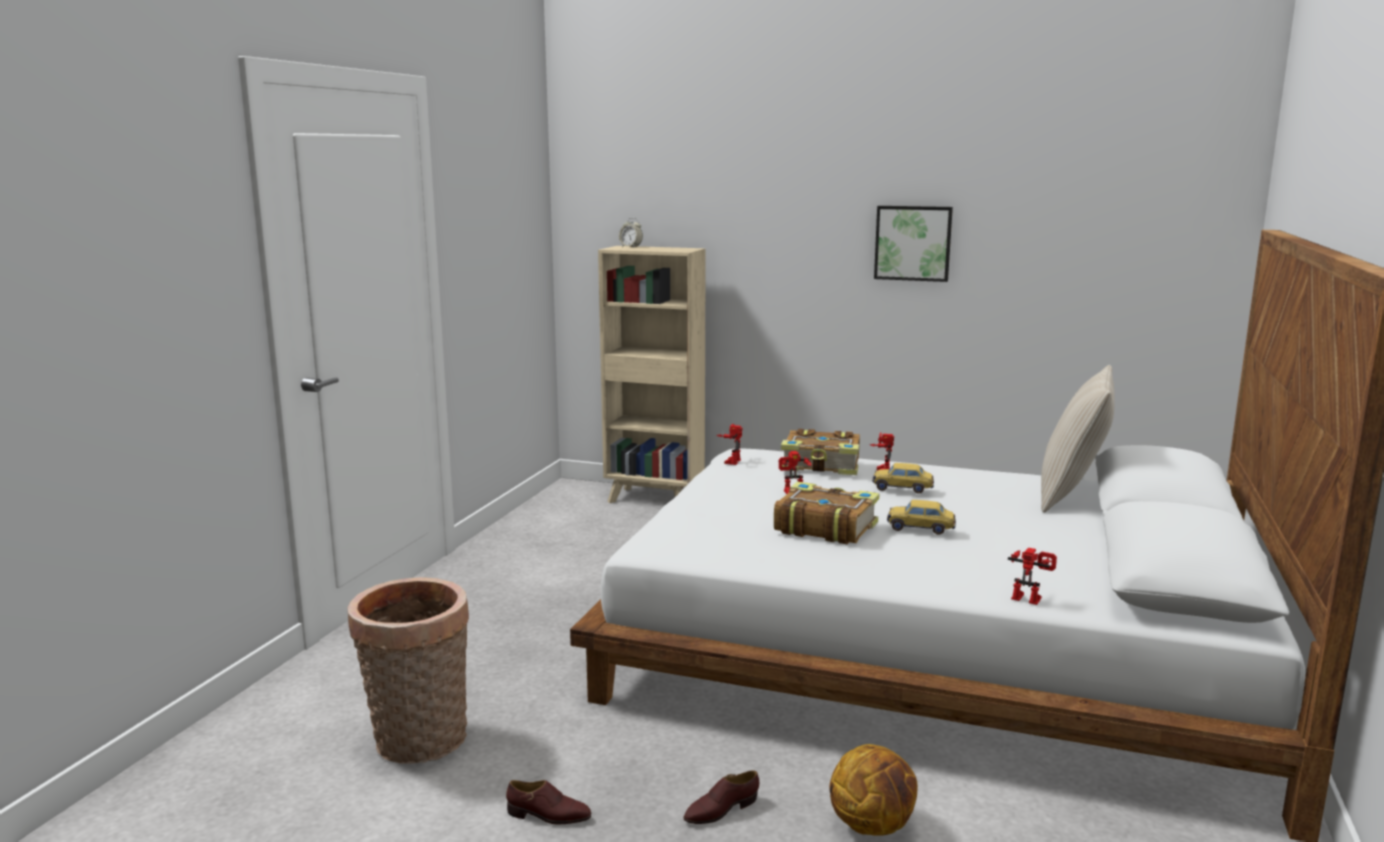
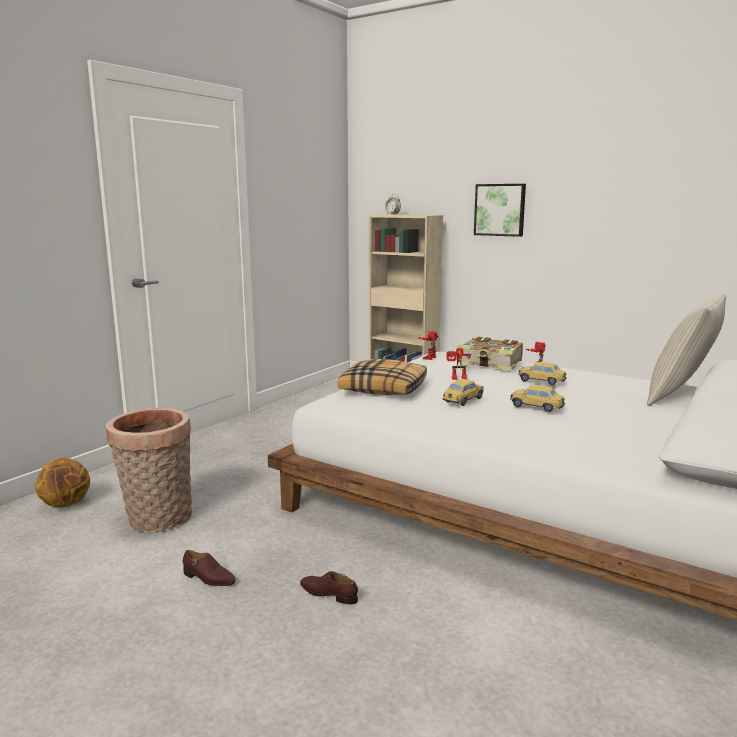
camera: 15 degrees right, 0 degrees up
(709, 518) = (384, 389): none -> pillow
(721, 810) = (328, 594): brown shoe -> brown shoe turned 45 degrees clockwise
(824, 527) = (463, 401): book -> toy car
(873, 826) = (436, 624): basketball -> basketball (66, 504)
(913, 243) = (591, 209): picture -> picture (500, 210)
(1029, 598) = (594, 461): toy robot -> none

